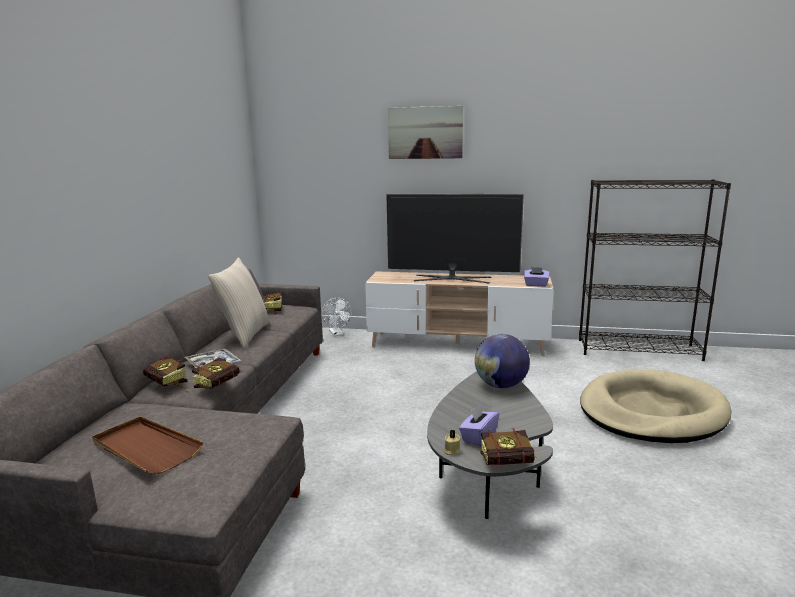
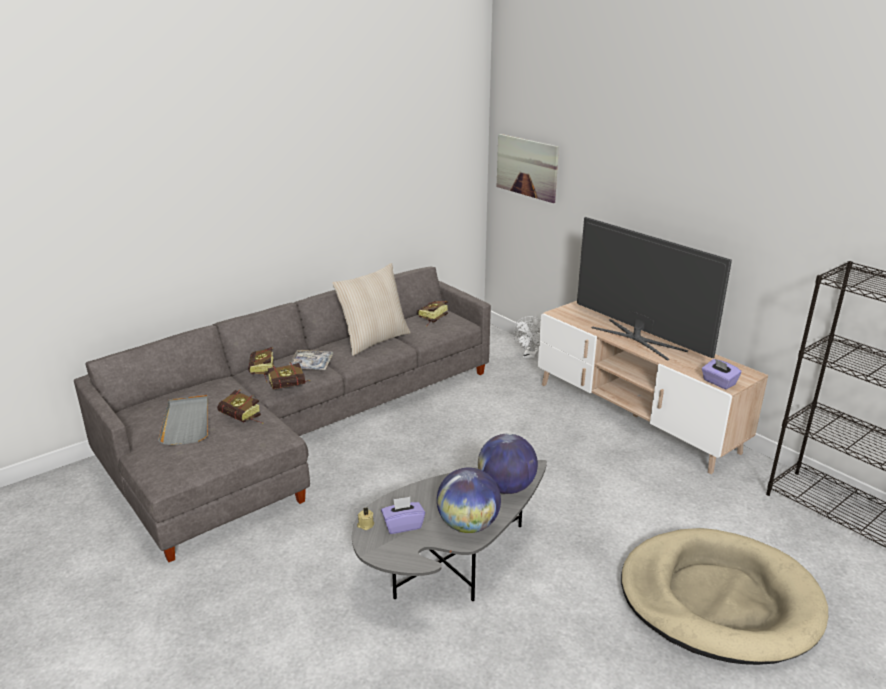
camera: 40 degrees right, 10 degrees up
(146, 448) = (186, 422): brown tray -> grey tray
(425, 133) = (652, 147): picture -> picture (527, 167)
(512, 463) = (387, 561): book -> book (243, 419)
(520, 415) = (468, 525): none -> globe

